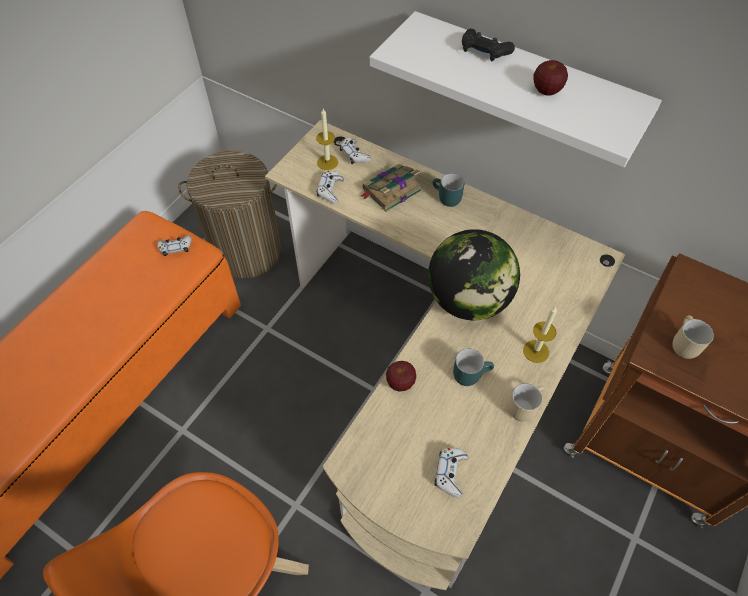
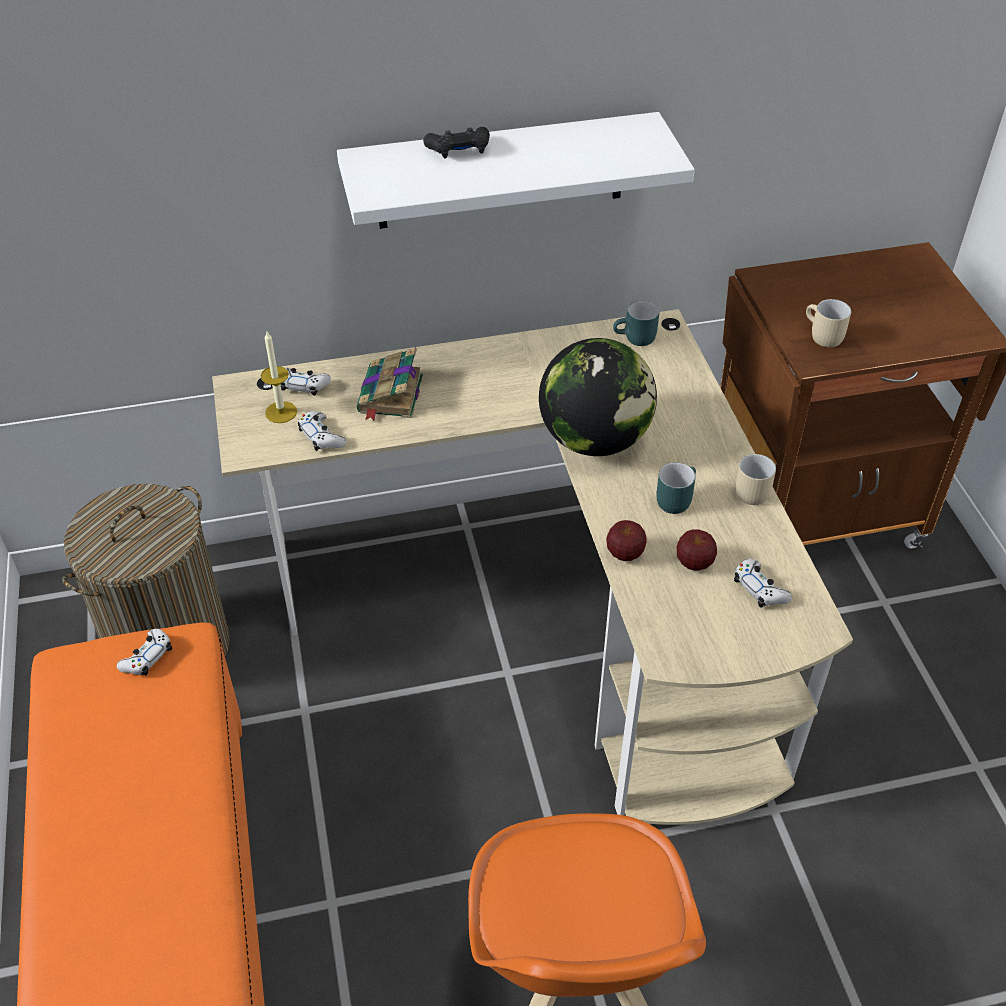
camera: 45 degrees left, 10 degrees down
(445, 198) = (457, 366): turquoise mug -> turquoise mug (635, 340)
(536, 351) = (705, 439): candle -> none
(547, 91) = (560, 153): apple -> apple (694, 563)

